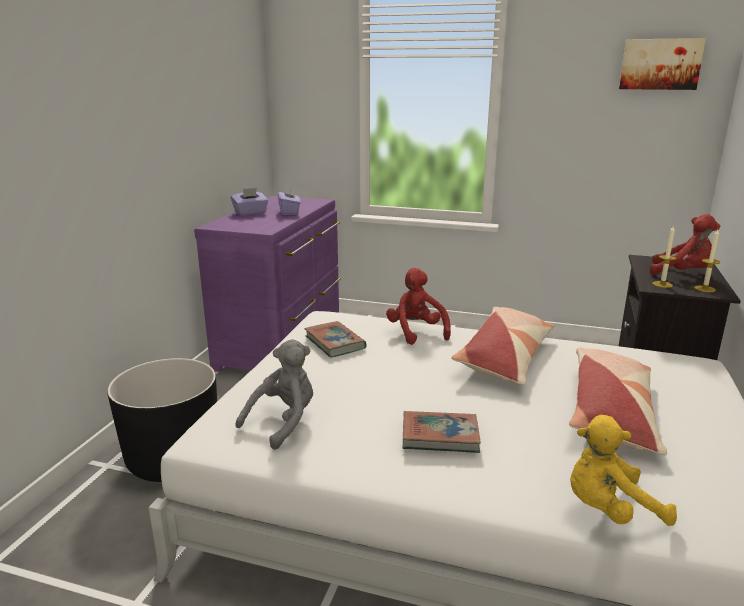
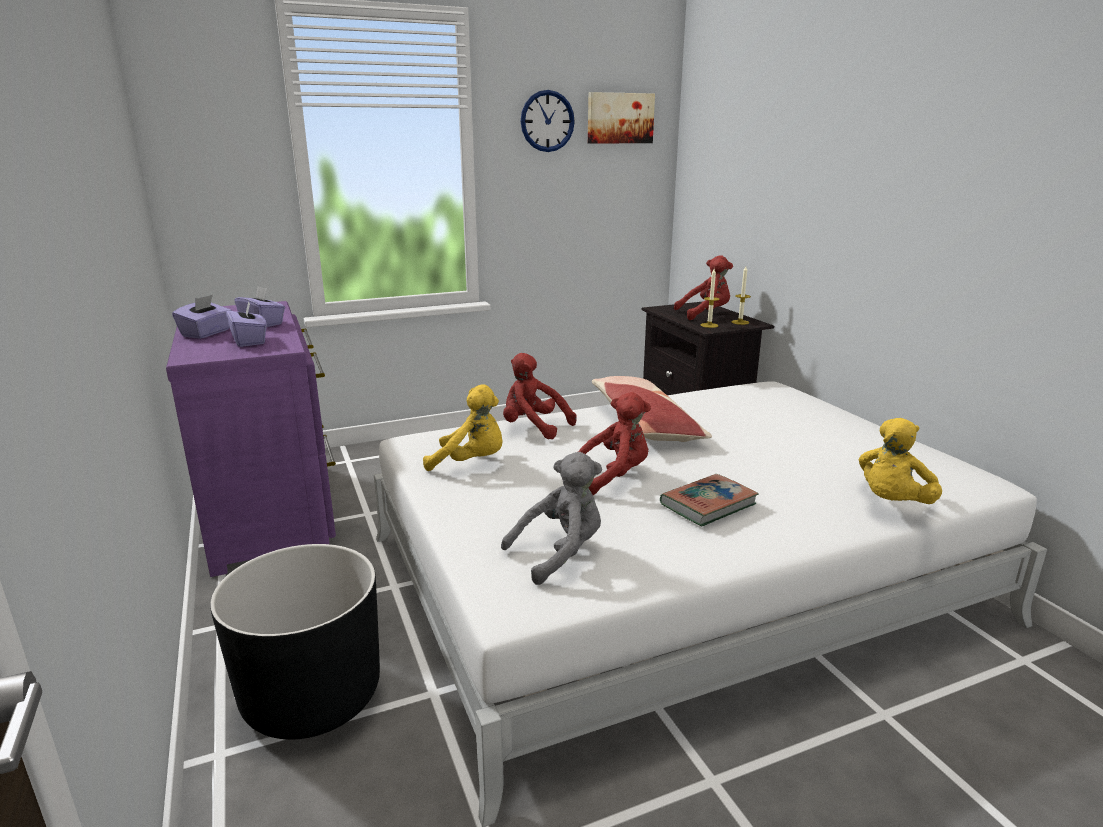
camera: 40 degrees left, 0 degrees up
(260, 222) = (249, 341): none -> purple tissue box
(283, 422) = (560, 553): grey plush toy -> grey plush toy turned 60 degrees clockwise
(335, 343) = (471, 462): book -> yellow plush toy
(407, 387) = (613, 477): none -> red plush toy
(577, 67) = (547, 121): none -> wall clock
(611, 412) = (782, 438): pillow -> none

